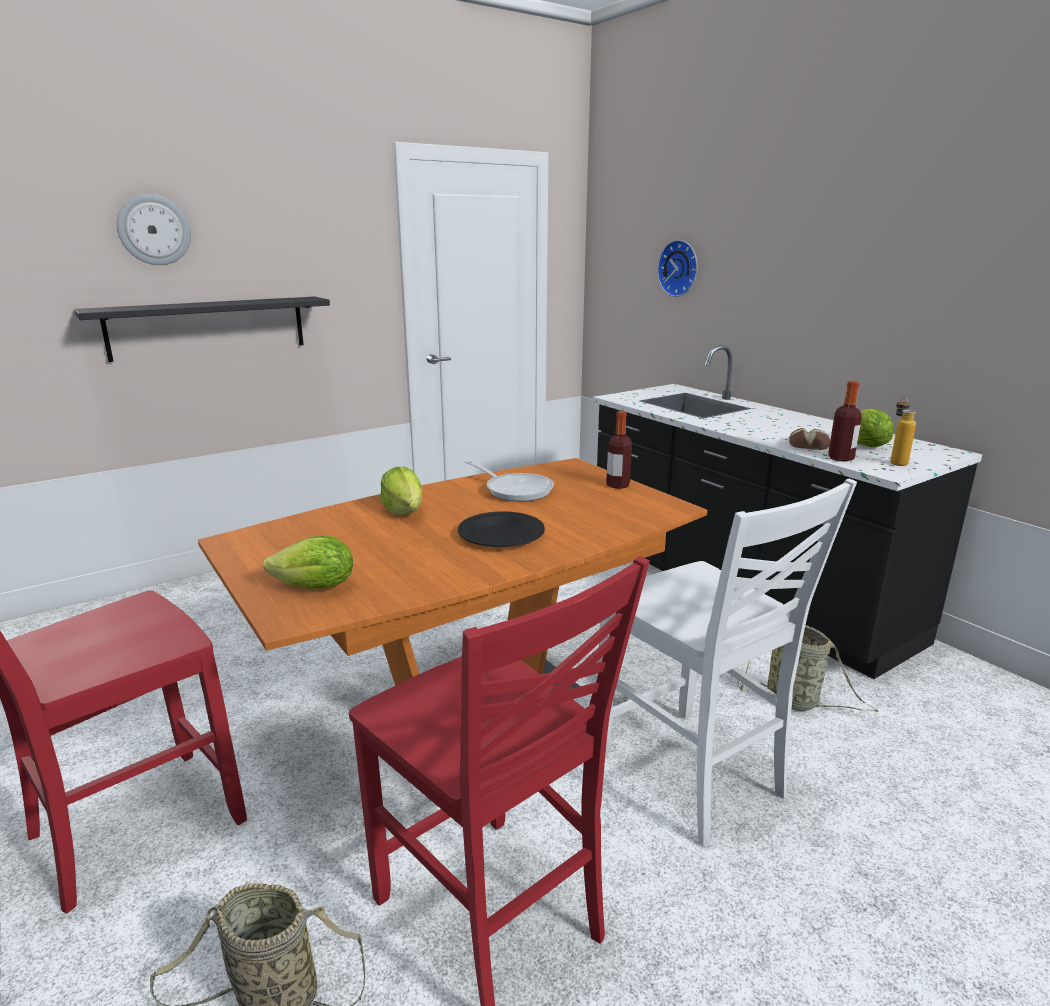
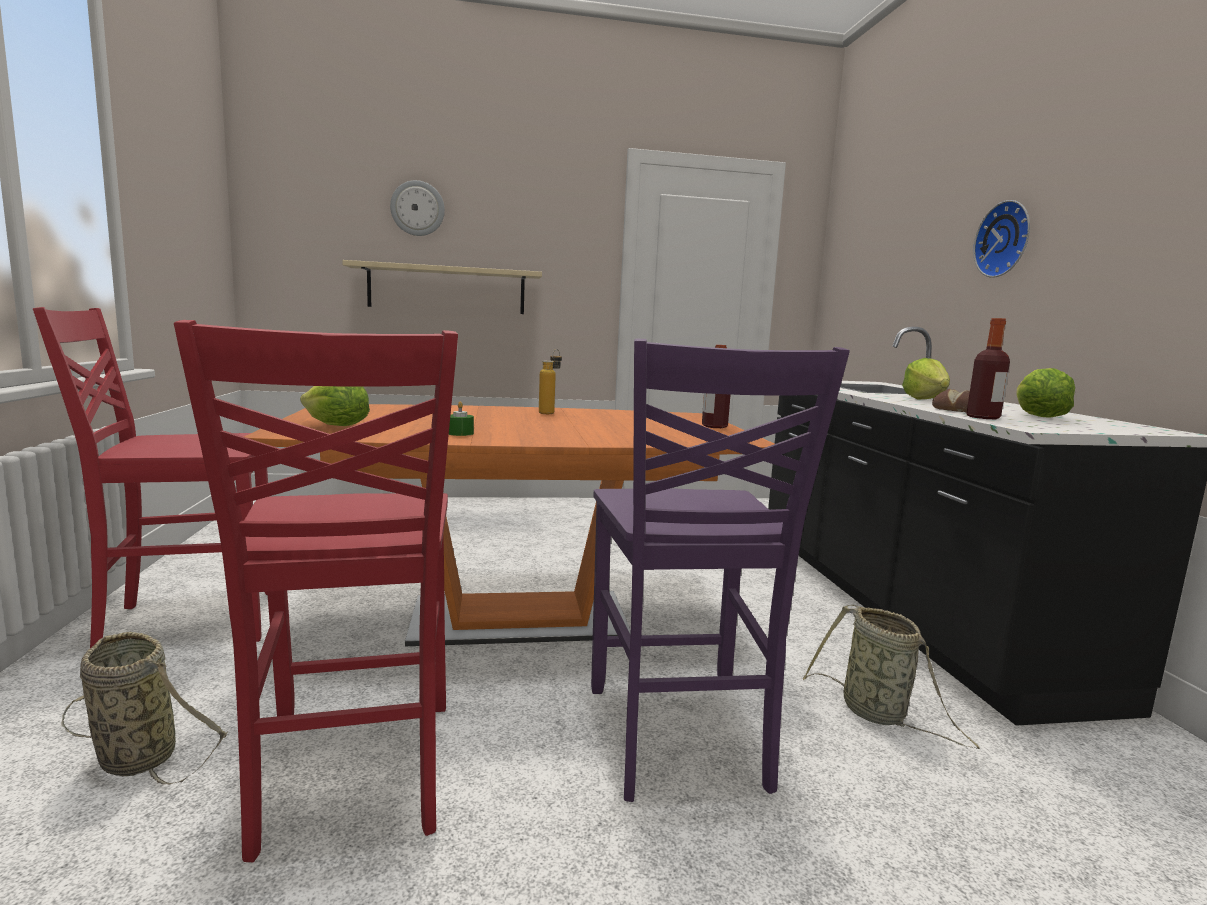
camera: 25 degrees right, 10 degrees down
(208, 327) = (447, 289): black shelf -> beige shelf
(404, 511) = (488, 412): lettuce -> lettuce (925, 399)
(448, 565) = (460, 433): none -> green candle
(501, 535) = (540, 429): black plate -> none
(515, 490) = (608, 417): frying pan -> none
(680, 268) = (897, 259): wall clock -> wall clock (1006, 239)
(692, 776) = (677, 738): white chair -> purple chair
(896, 461) = (1060, 425): bottle -> bottle (550, 412)

